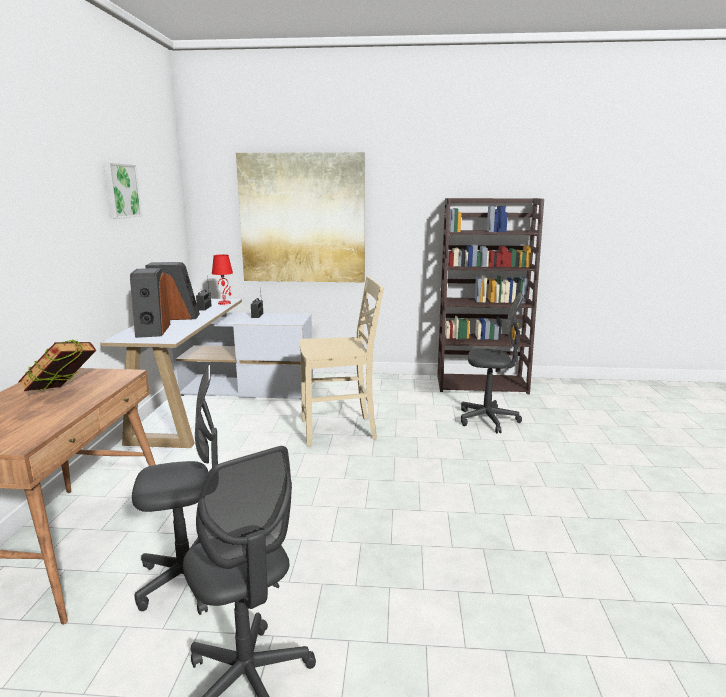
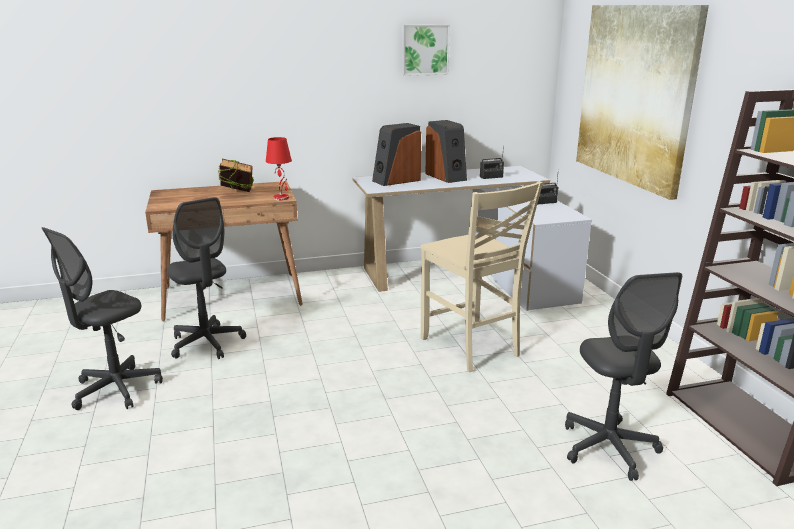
camera: 70 degrees right, 5 degrees up
(224, 303) = (520, 178): red table lamp -> red table lamp (281, 198)

